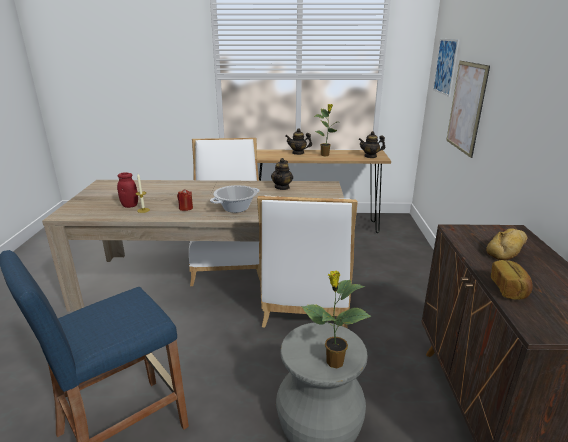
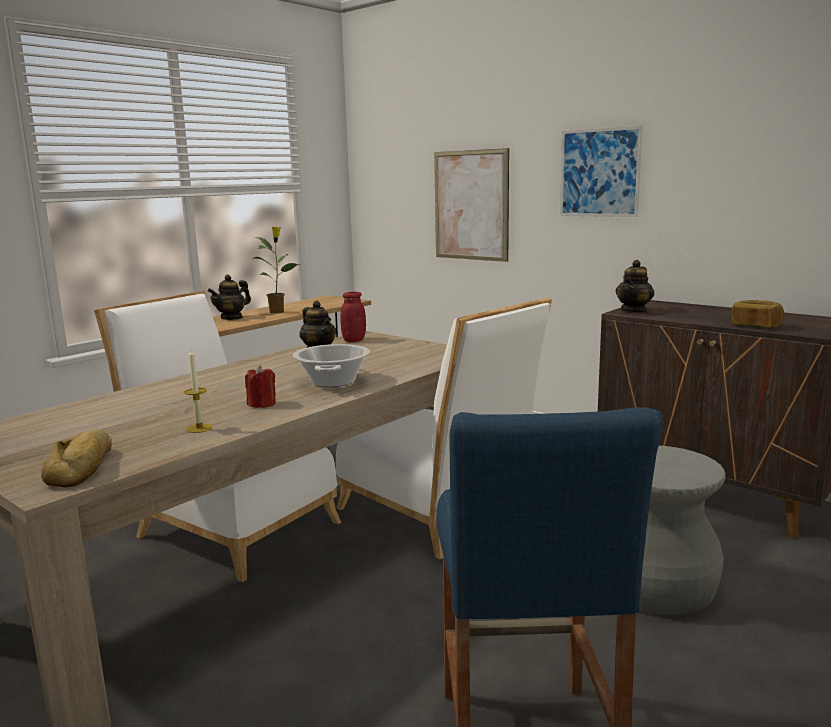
camera: 50 degrees left, 10 degrees down
(130, 205) = (151, 433): red jar -> red jar (354, 340)
(333, 362) = (691, 468): potted plant -> none
(370, 156) = (336, 302): teapot -> teapot (634, 310)
(445, 66) = (396, 165): picture -> picture (599, 173)
(508, 249) = (685, 311): bread -> bread (84, 466)

